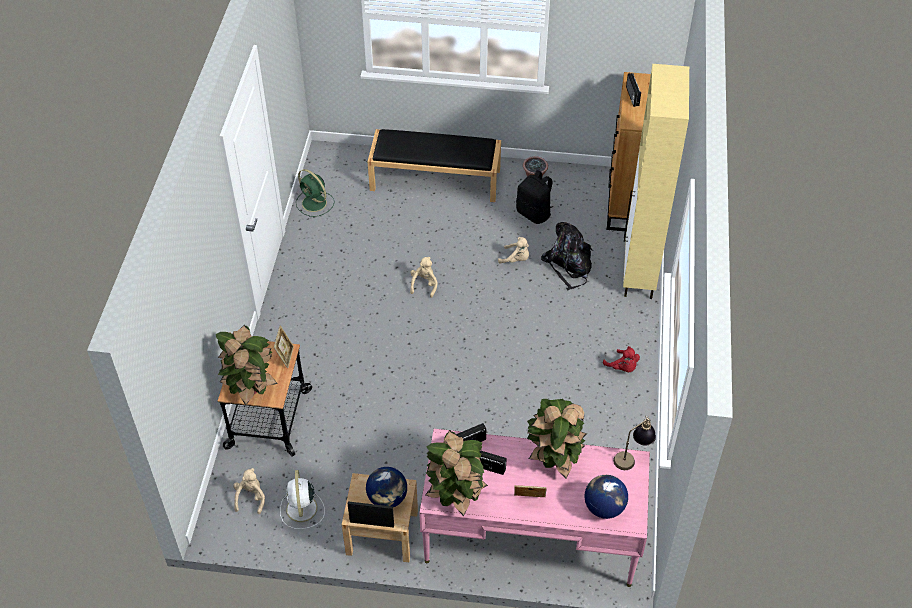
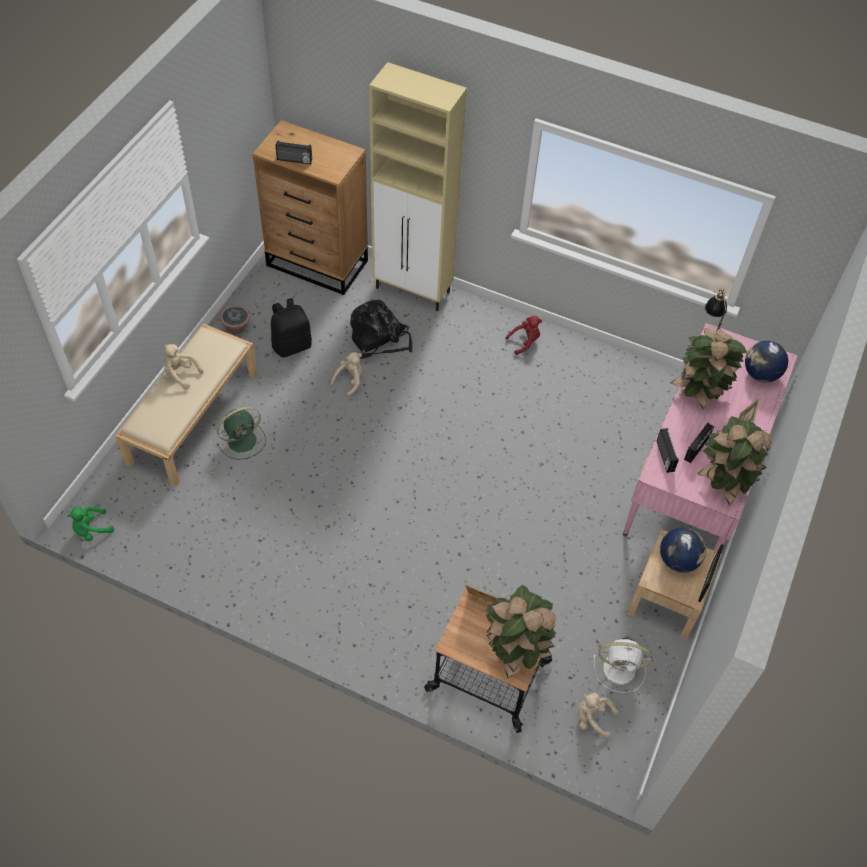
camera: 75 degrees left, 5 degrees up
(315, 203) = (167, 549): green fan -> green fan (243, 440)
(316, 160) = (91, 530): none -> green plush toy
(424, 285) = (350, 472): beige plush toy -> beige plush toy (180, 375)
(436, 179) = (193, 416): black bench -> beige bench

